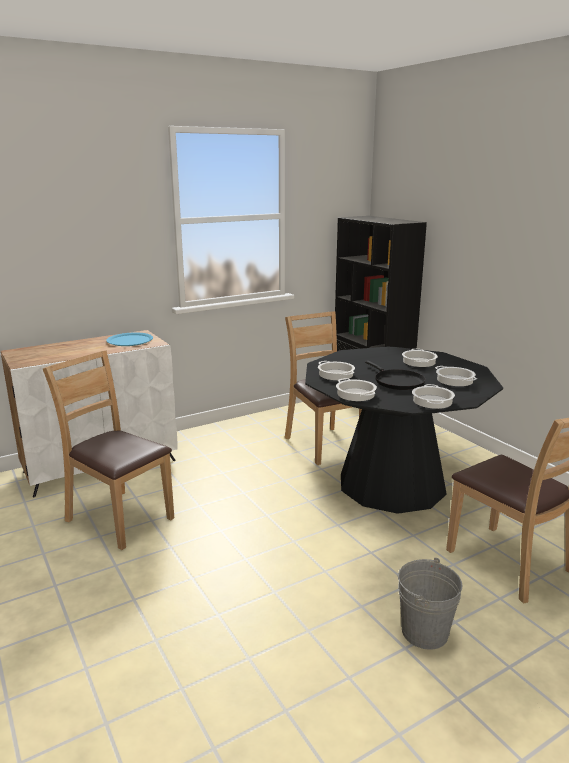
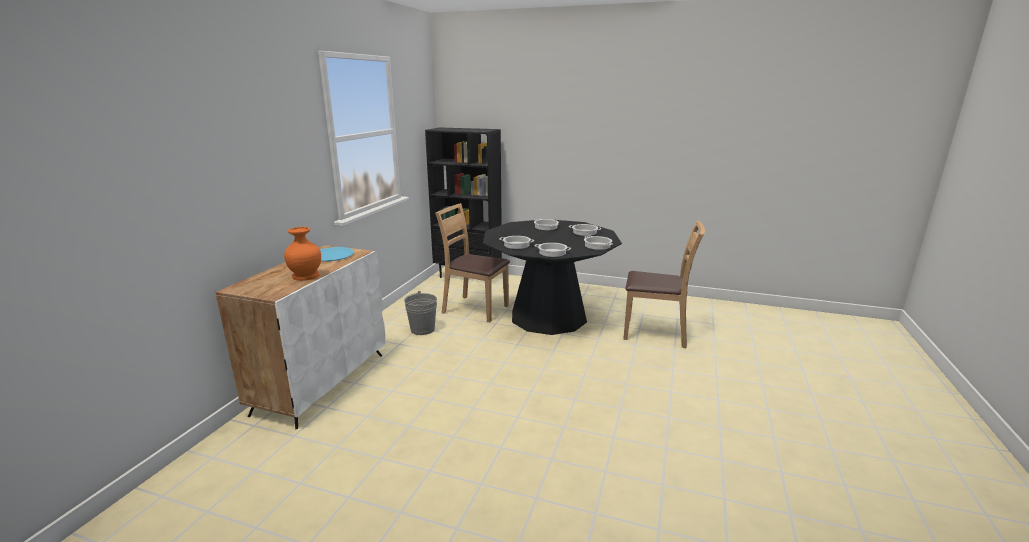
camera: 40 degrees left, 0 degrees up
(73, 354) = (306, 276): none -> orange vase
(119, 518) = (404, 408): brown chair -> none
(397, 381) = (558, 240): black frying pan -> none
(424, 632) = (668, 380): grey bucket -> grey bucket (422, 329)

